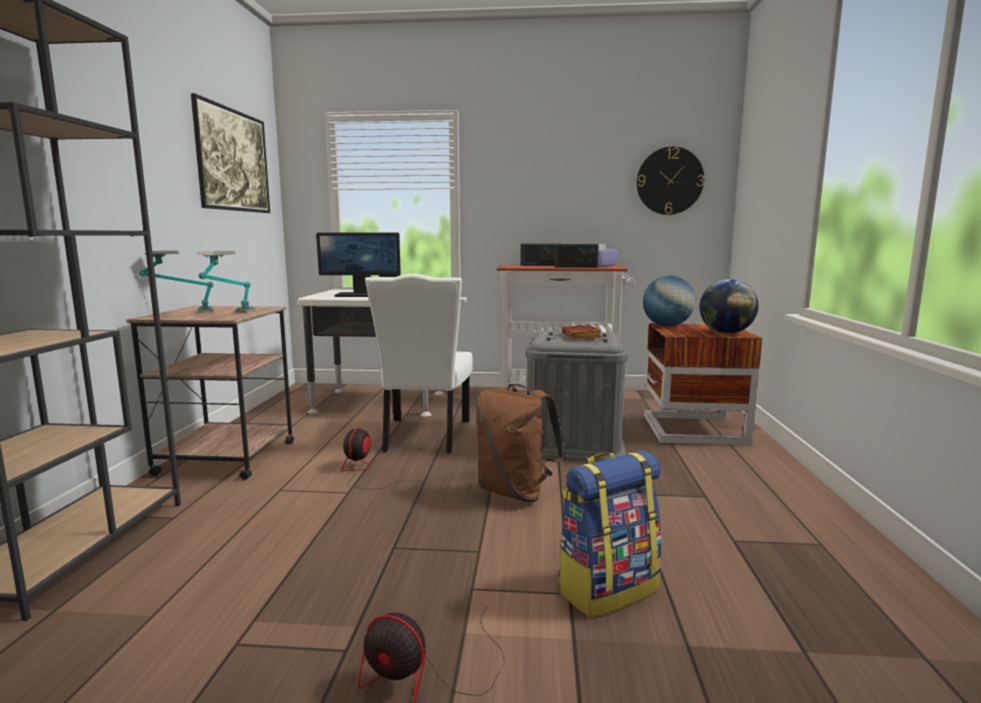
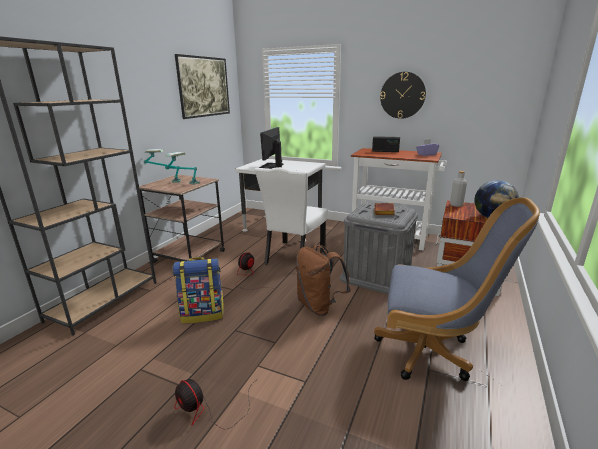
camera: 20 degrees right, 10 degrees up
(361, 295) = (271, 166): monitor -> monitor turned 90 degrees clockwise
(576, 267) = (404, 156): radio -> none
(607, 588) = (327, 384): backpack -> backpack (203, 314)
(667, 326) = (456, 205): globe -> grey bottle
(669, 181) = (488, 93): wall clock -> wall clock (402, 95)
(722, 520) = (432, 352): none -> blue office chair

